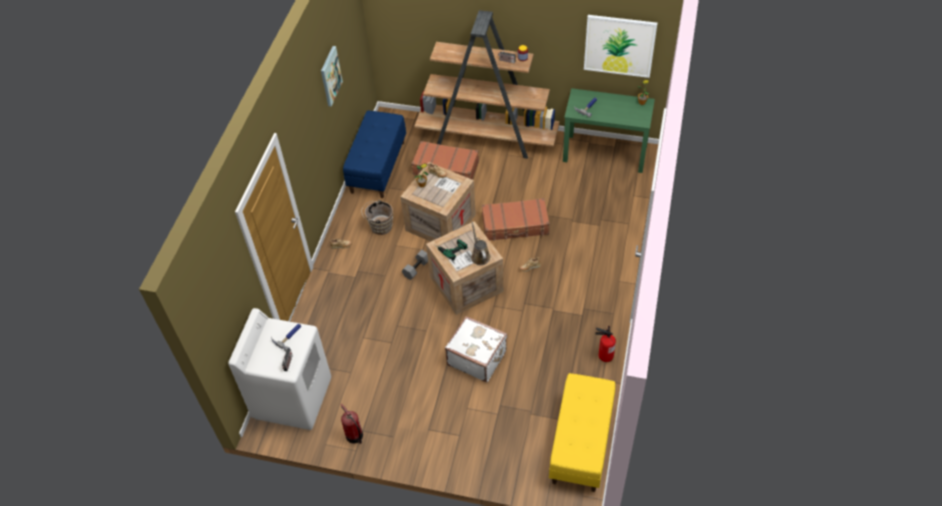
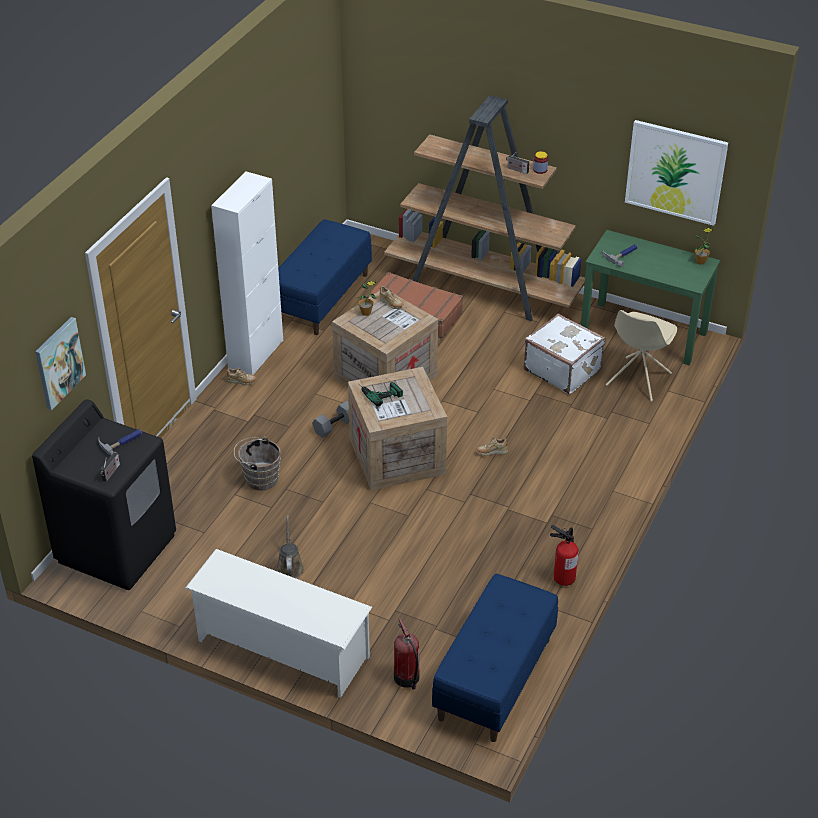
camera: 10 degrees right, 10 degrees down
(293, 397) = (117, 548): white washing machine -> black washing machine
(330, 76) = (270, 144): picture -> picture (59, 362)
(344, 222) = (256, 354): none -> white cabinet
(355, 436) = (184, 609): fire extinguisher -> fire extinguisher (407, 678)
(379, 226) = (301, 367): brown bucket -> brown bucket (259, 478)
(431, 452) = (282, 649): none -> white shoe rack
(477, 357) = (383, 546): white suitcase -> white suitcase (562, 369)
(480, 255) = (416, 408): brown watering can -> brown watering can (289, 567)
(515, 225) = (488, 398): brown suitcase -> none
(581, 444) = (495, 679): yellow bench -> blue bench
(611, 191) = (637, 380): none -> beige chair

